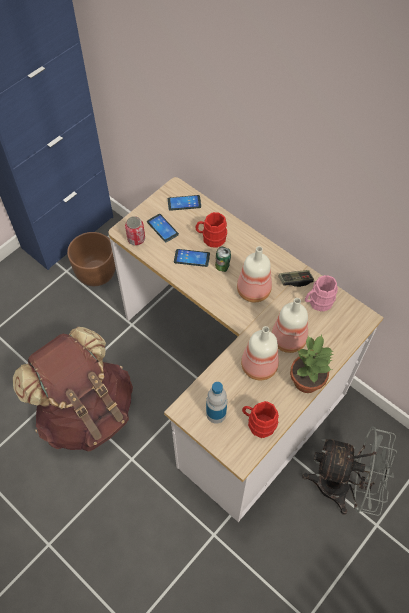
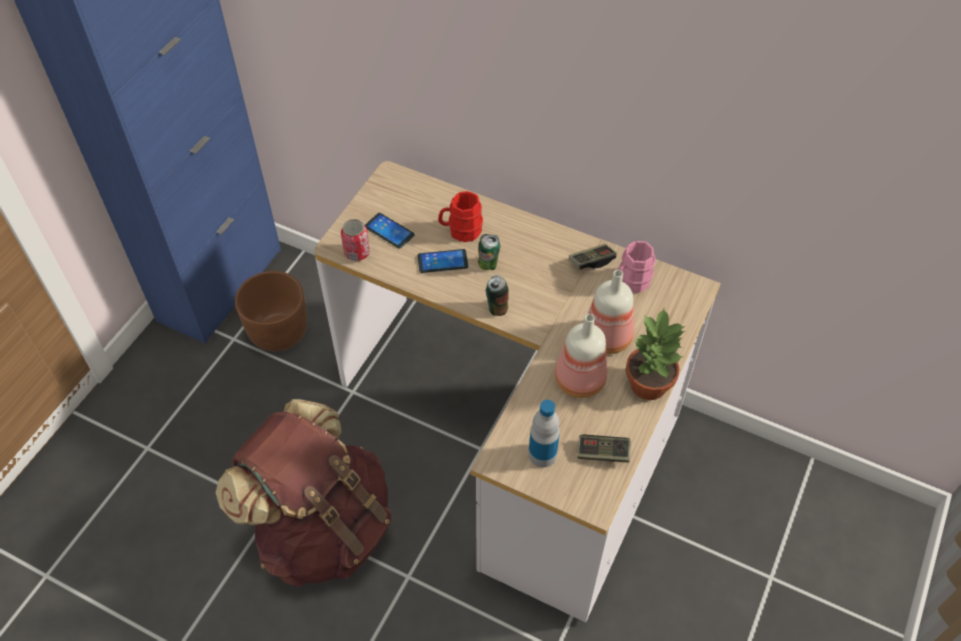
camera: 15 degrees left, 5 degrees down
(184, 203) = (408, 192): phone -> none
(218, 300) = (497, 307): none -> can
(253, 291) = (540, 287): bottle -> none
(258, 423) = (603, 453): red mug -> game controller
(343, 486) = (711, 538): grey fan -> none

